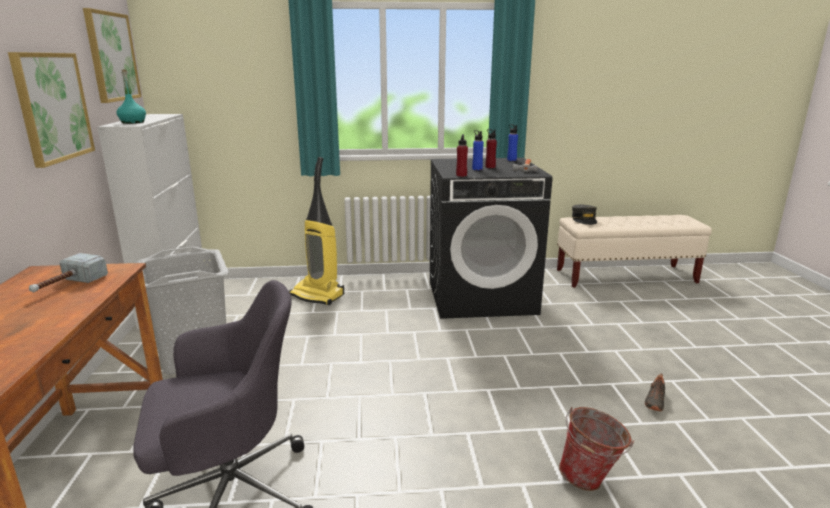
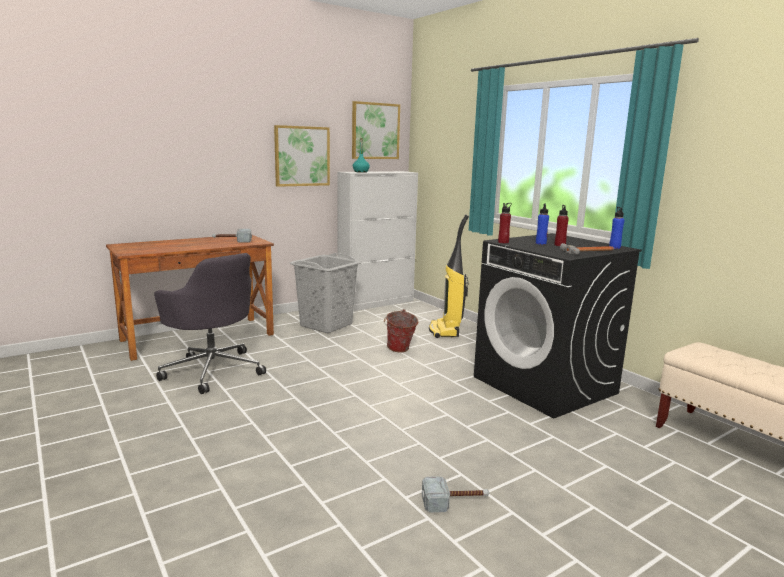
camera: 60 degrees right, 5 degrees down
(584, 220) = (711, 350): grey cap -> none
(591, 480) = (300, 478): bucket -> bucket (399, 350)
(654, 401) = (455, 502): black shoe -> hammer

